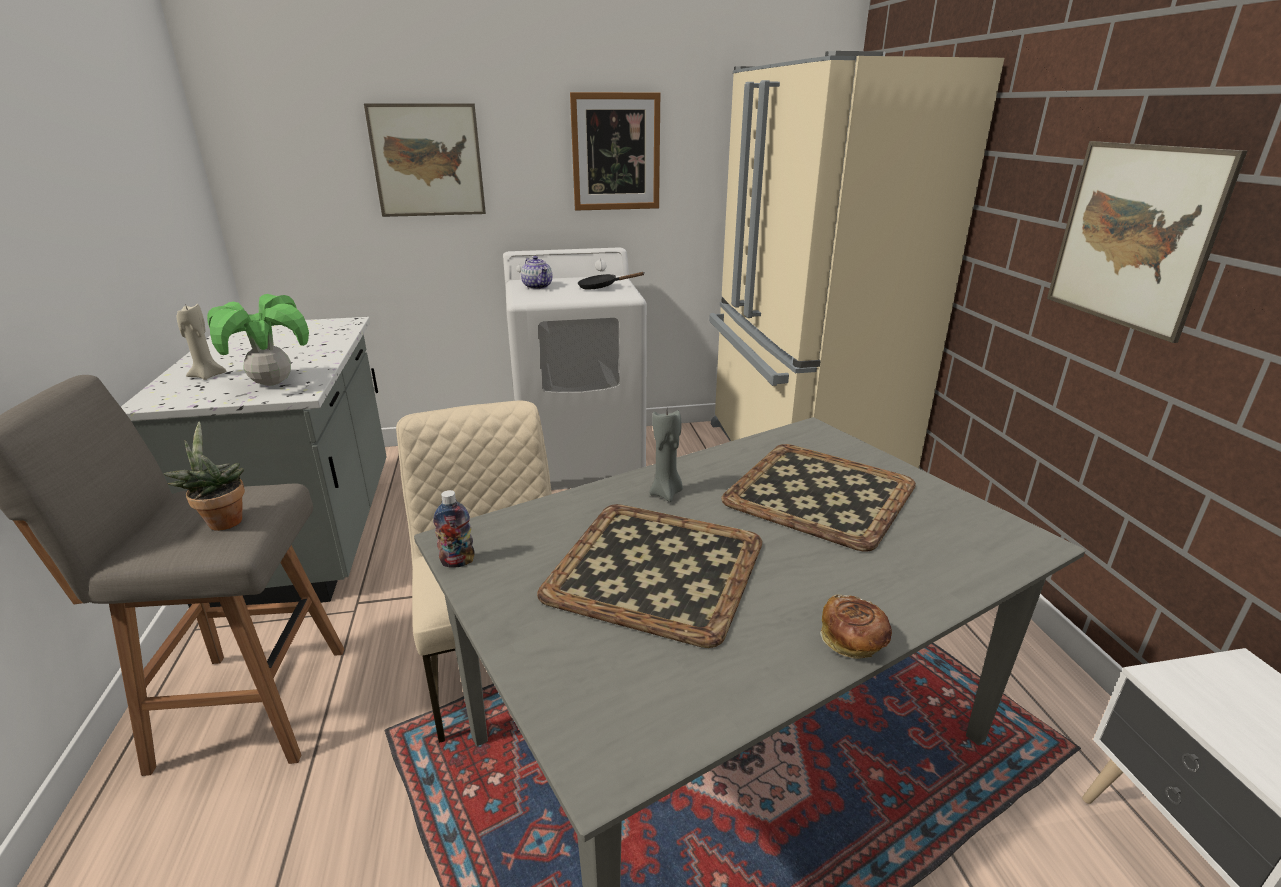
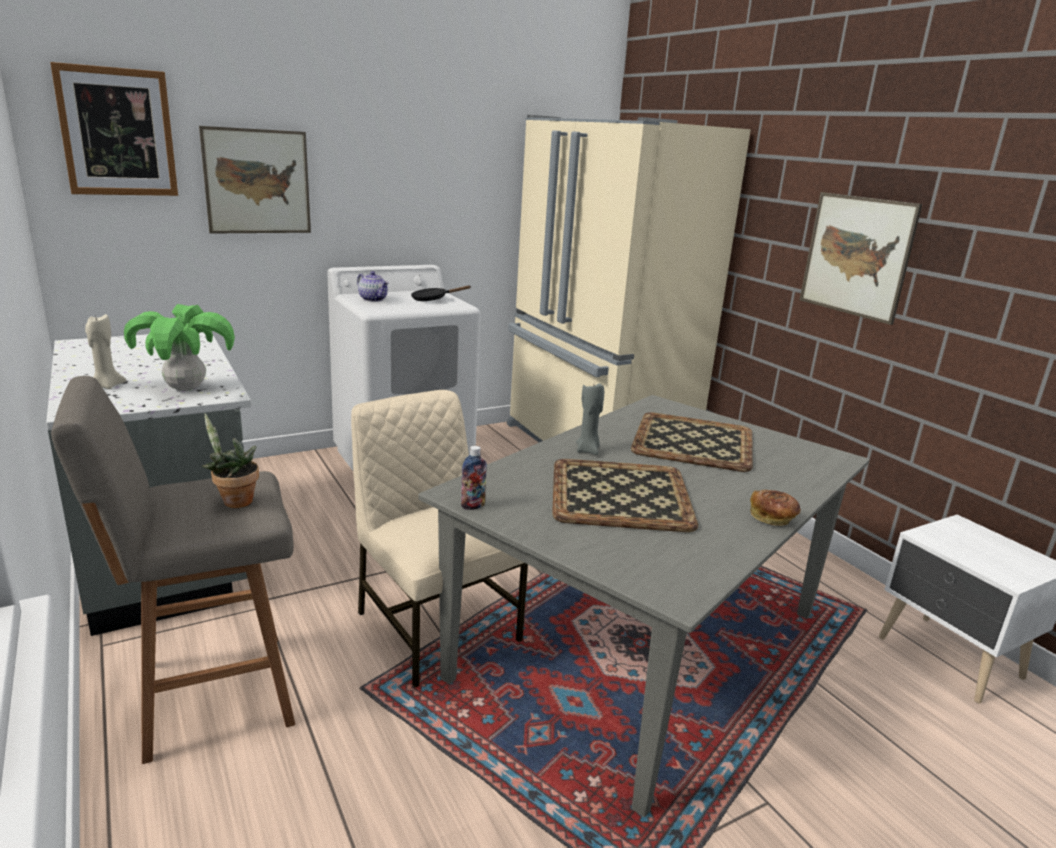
camera: 20 degrees left, 5 degrees down
(616, 152) = (428, 181): picture -> picture (117, 132)

